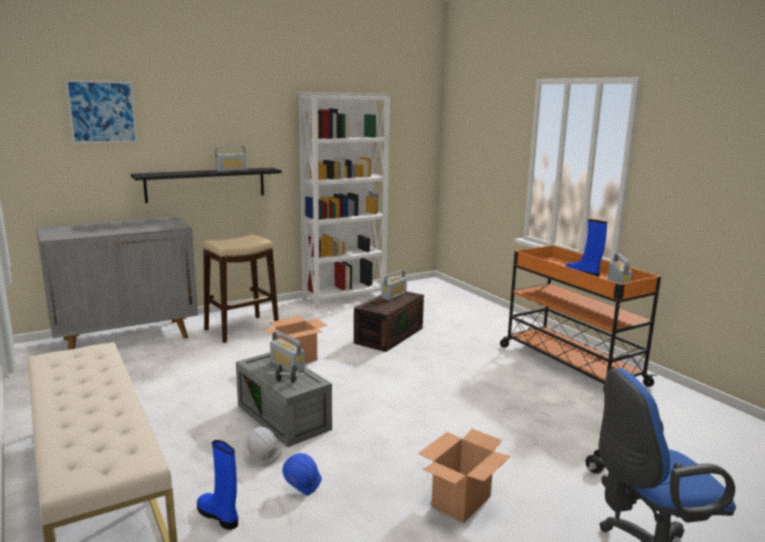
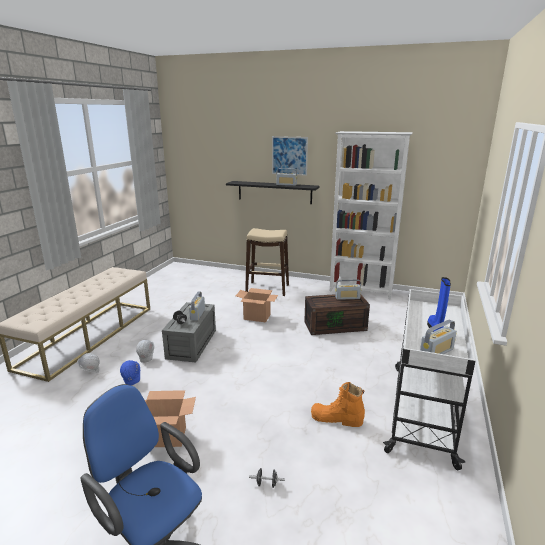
camera: 50 degrees right, 5 degrees up
(102, 112) = (220, 143): picture -> picture (289, 155)
(127, 338) = (215, 274): grey cabinet -> none
(219, 516) = (90, 372): blue boot -> white hard hat
(540, 400) = (336, 419): none -> orange boot
(569, 364) = (422, 410): orange cart -> white cart

